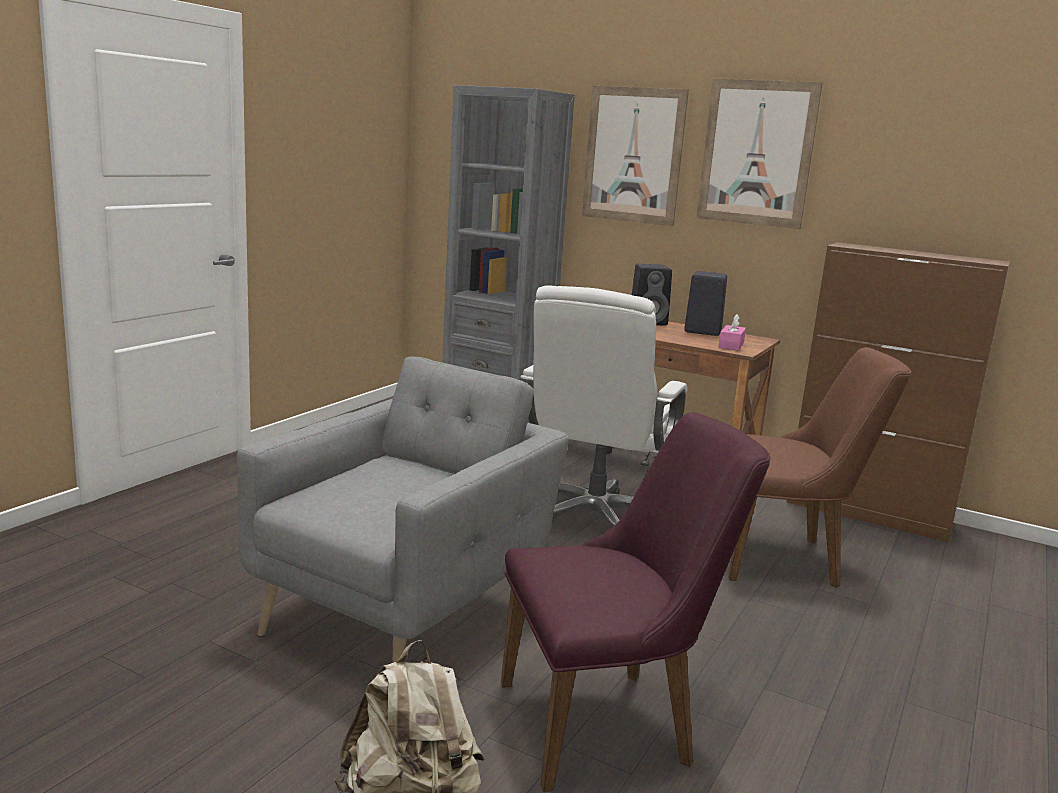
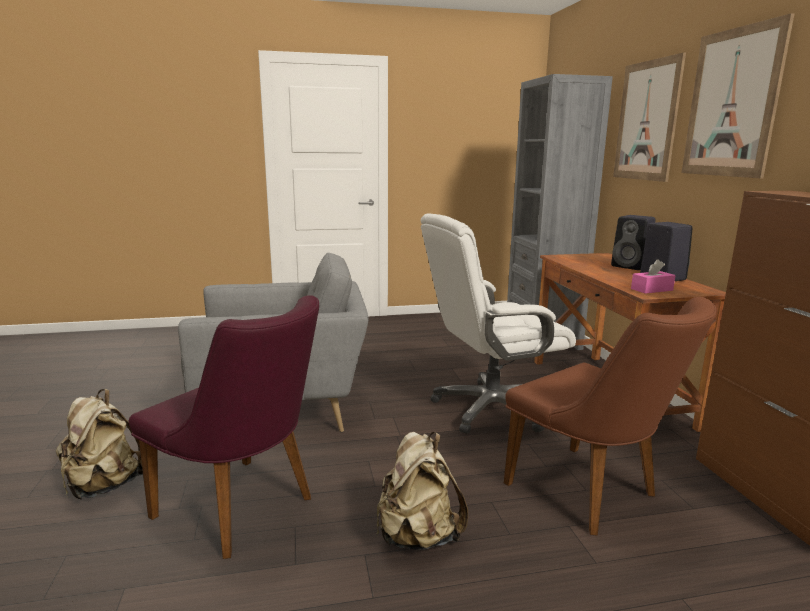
camera: 50 degrees right, 0 degrees up
(764, 652) = (417, 536): none -> beige backpack

